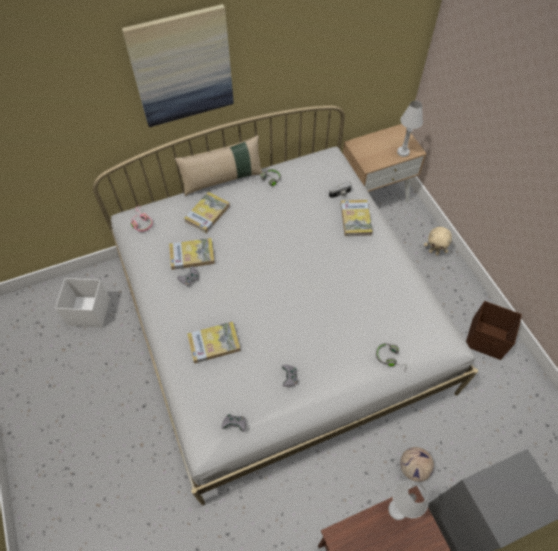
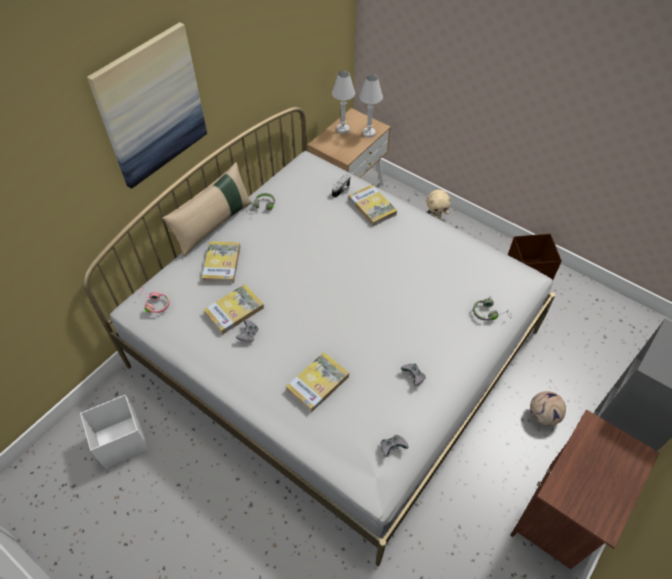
camera: 30 degrees left, 5 degrees down
(397, 509) = (586, 439): white table lamp -> white table lamp (343, 129)

